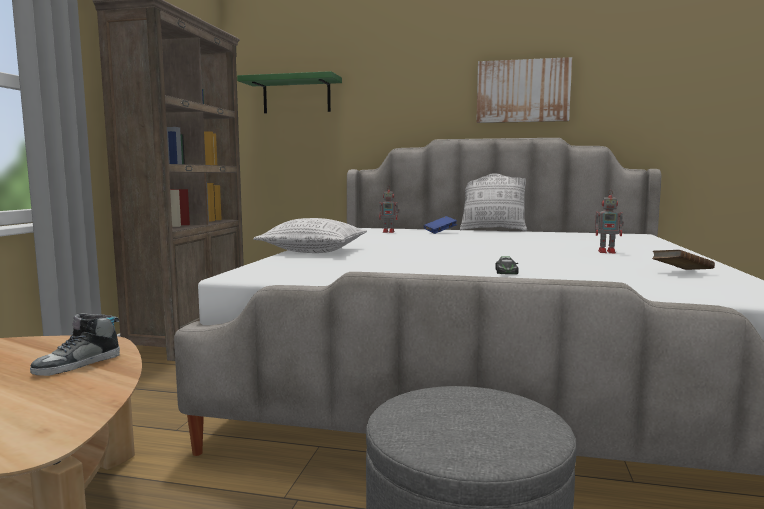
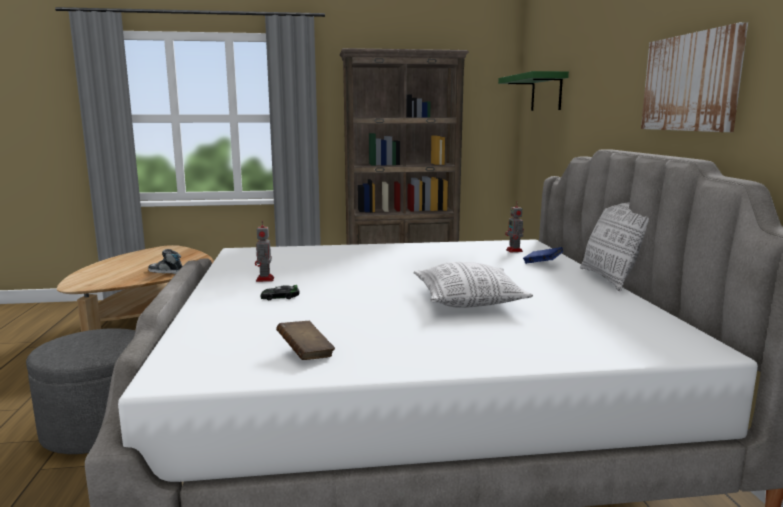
camera: 70 degrees right, 5 degrees up
(314, 251) = (353, 249): pillow -> pillow (469, 301)
(608, 252) = (450, 328): toy robot -> toy robot (265, 279)

